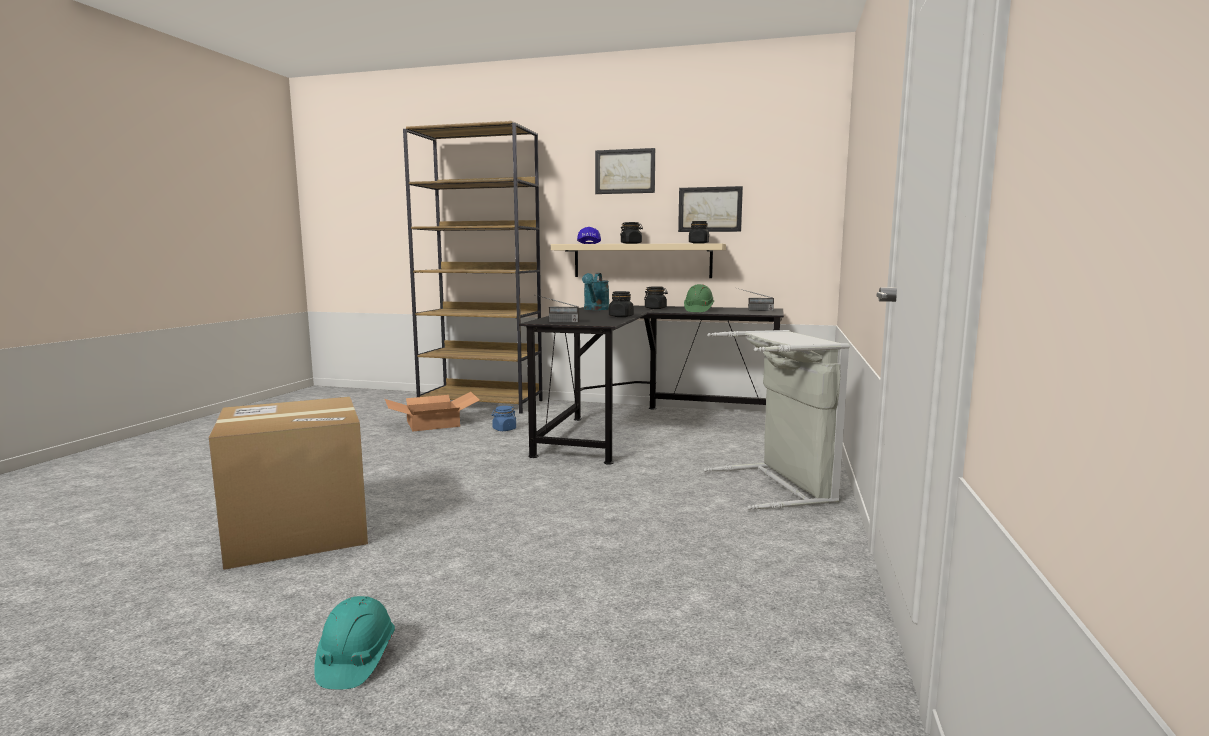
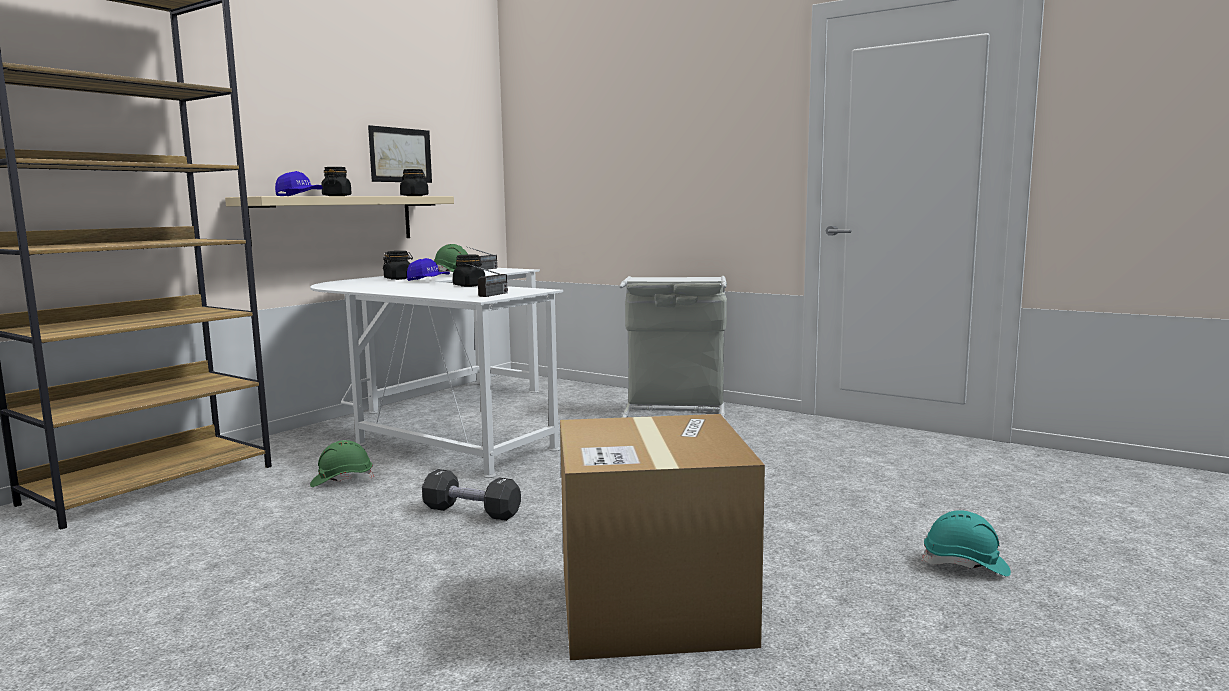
camera: 70 degrees left, 0 degrees up
(433, 423) = (218, 520): cardboard box -> none
(459, 464) = (471, 511): none -> black dumbbell
(504, 429) = (342, 481): blue jar -> green hard hat
(595, 309) = (362, 286): turquoise watering can -> none
(625, 171) = (303, 95): picture -> none
(647, 311) = (428, 281): none -> blue cap
(647, 426) = (444, 422): black desk -> white desk

